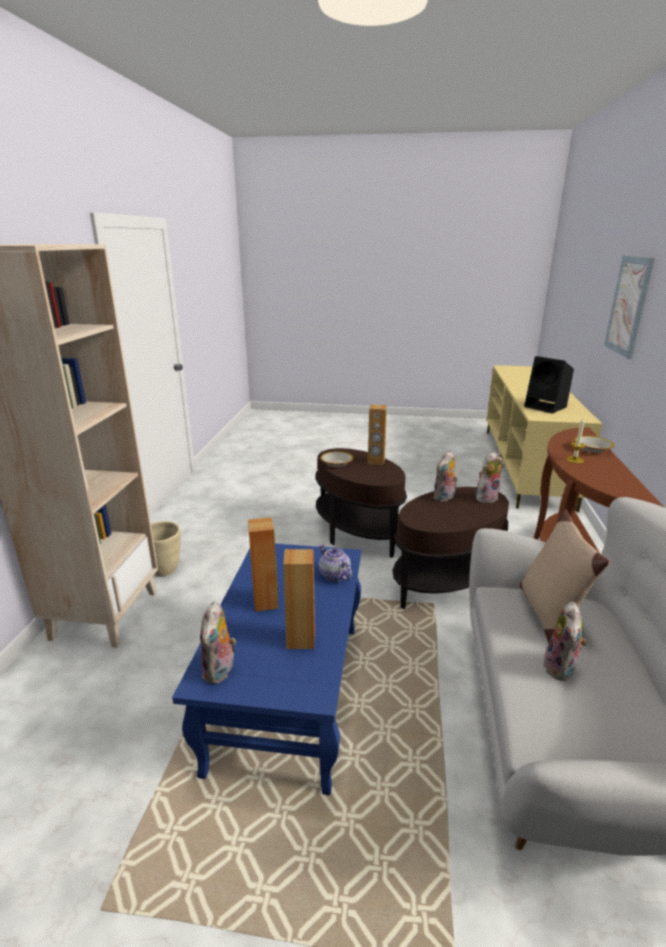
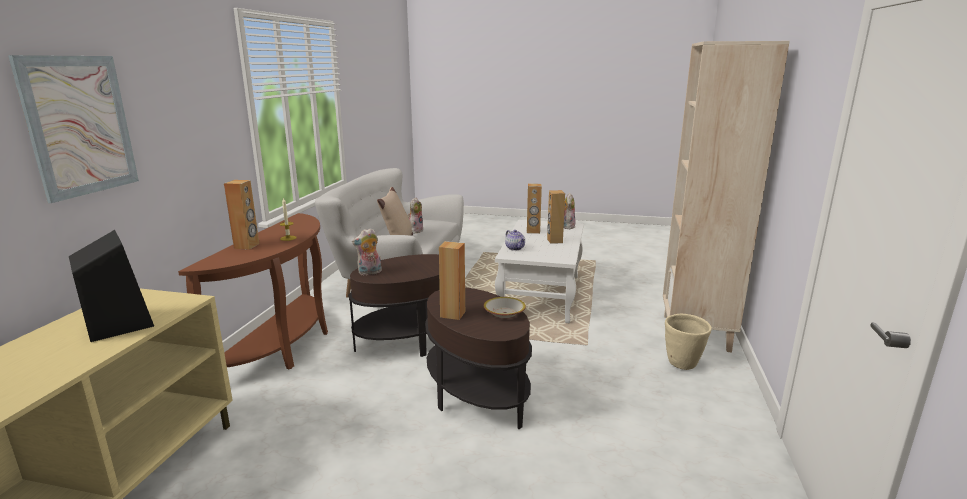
camera: 175 degrees left, 5 degrees down
(288, 694) = (541, 295): blue coffee table -> white coffee table
(444, 498) = (408, 274): plush toy -> none
(592, 449) = (247, 246): bowl -> brown speaker

